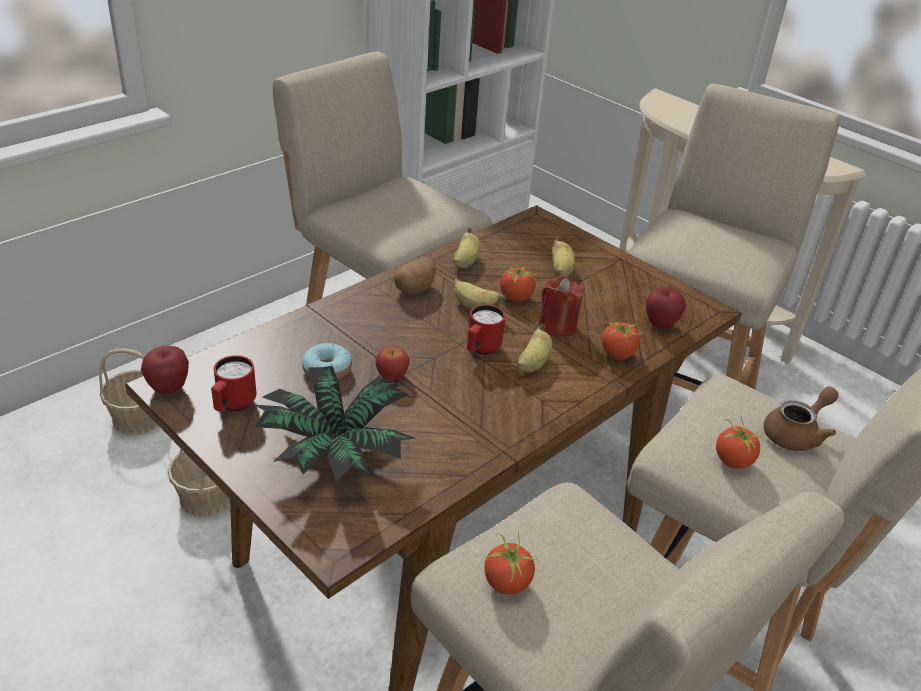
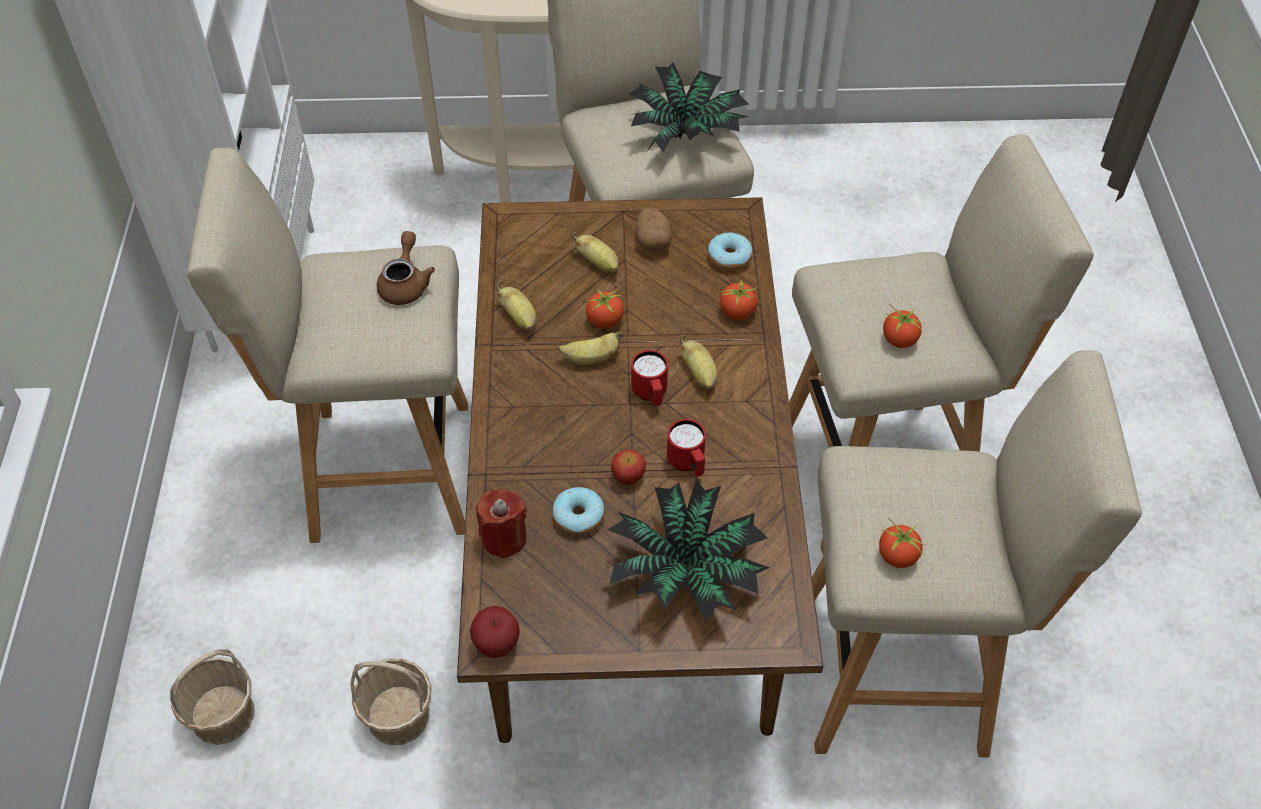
camera: 45 degrees left, 15 degrees up
(233, 405) = (565, 611): red mug -> red mug (688, 464)
(415, 288) = (523, 381): potato -> potato (653, 241)
(557, 326) = (668, 323): red candle -> red candle (504, 538)
(660, 324) = (729, 258): apple -> donut
(736, 256) = (686, 135): none -> potted plant
(796, 434) = (906, 282): brown teapot -> brown teapot (406, 284)

